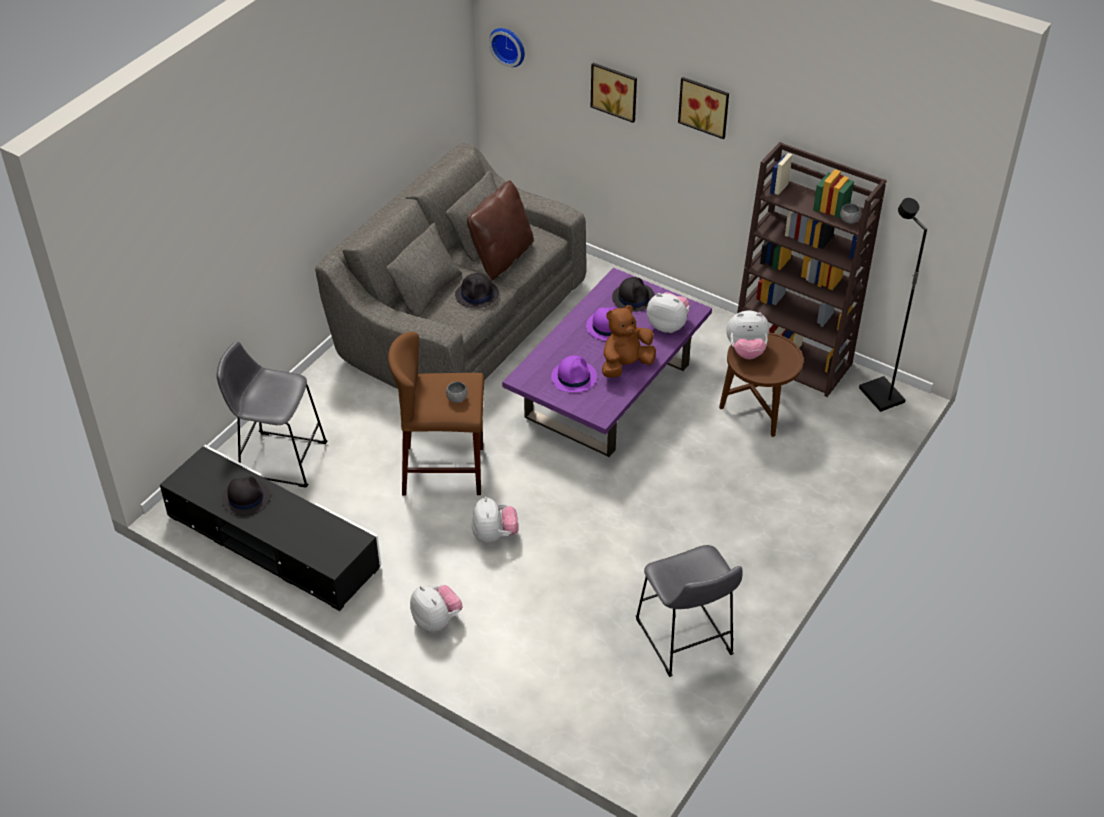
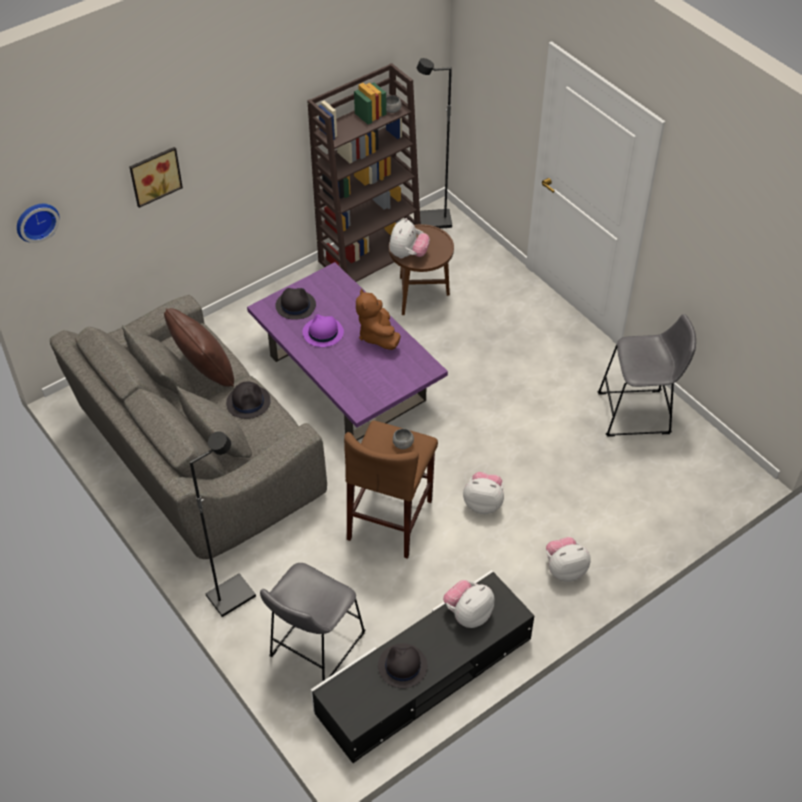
camera: 70 degrees left, 5 degrees up
(315, 389) = (231, 595): none -> black floor lamp
(574, 377) = (375, 373): purple hat -> none
(668, 325) = (342, 294): plush toy -> plush toy (468, 614)
(705, 106) = (238, 122): picture -> none

